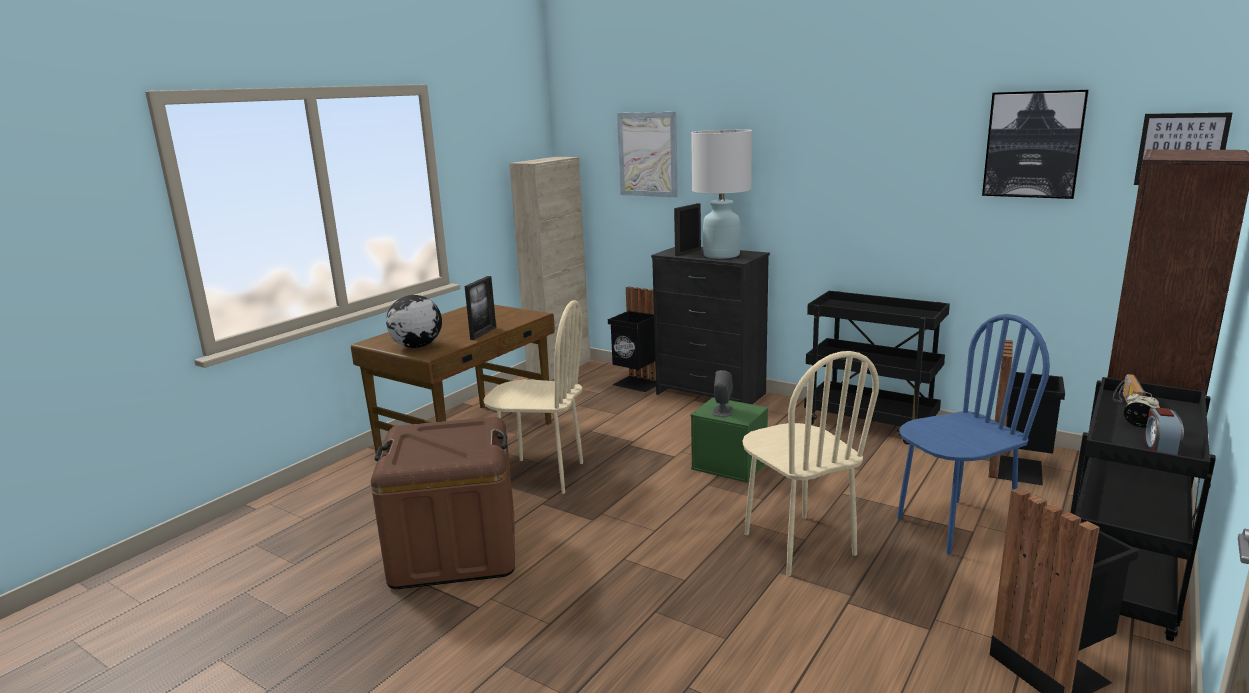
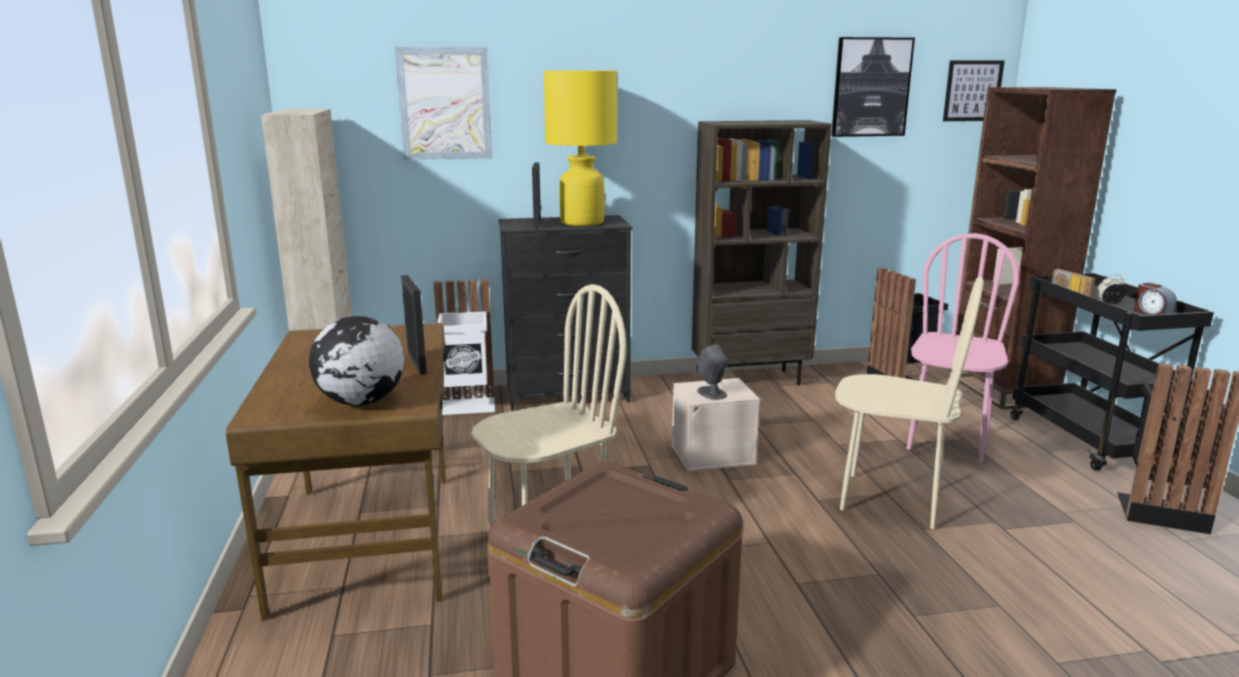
camera: 45 degrees left, 0 degrees up
(637, 383) = (468, 405): black trash can -> white trash can
(721, 255) = (582, 222): white table lamp -> yellow table lamp
(730, 465) = (713, 454): green storage box -> beige storage box
(871, 423) = (750, 380): black cart -> brown bookcase
(954, 526) = (947, 440): blue chair -> pink chair

